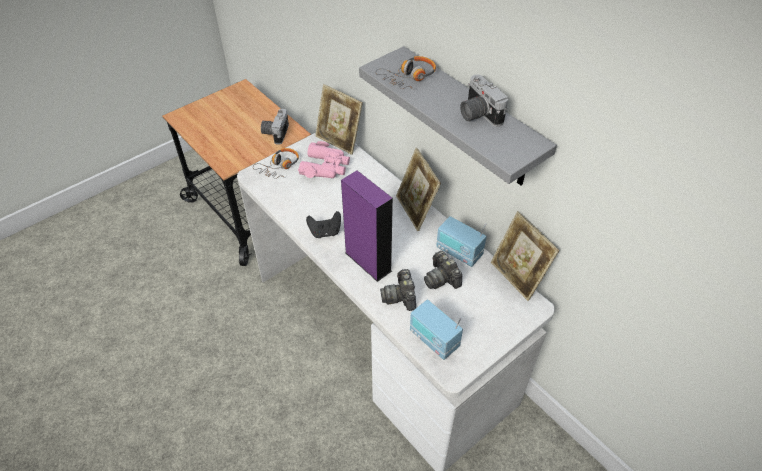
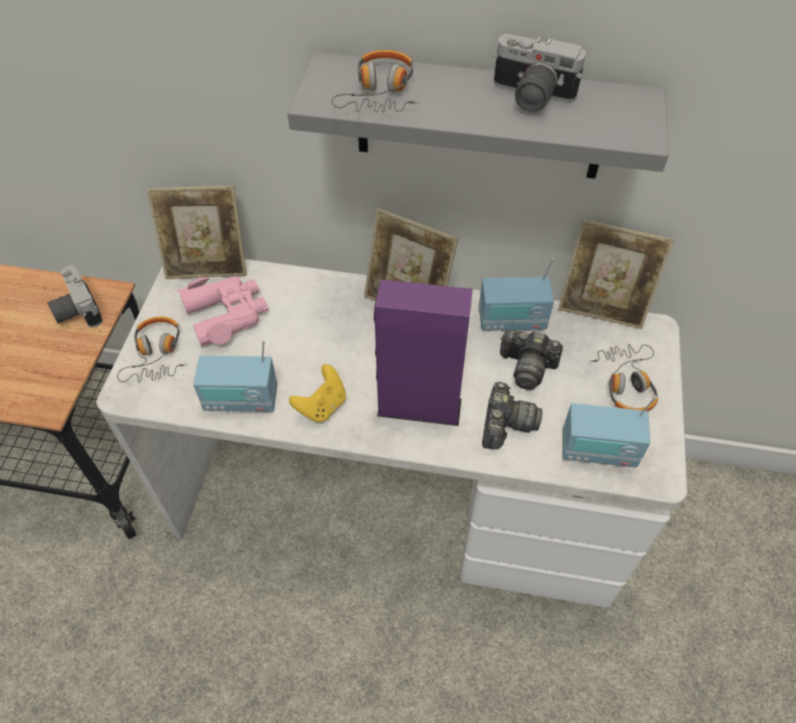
camera: 40 degrees left, 5 degrees up
(294, 207) = (241, 400): none -> radio
(325, 232) = (322, 406): black game controller -> yellow game controller
(400, 296) = (505, 425): camera -> camera turned 120 degrees counterclockwise
(486, 320) = (626, 383): none -> headphones

